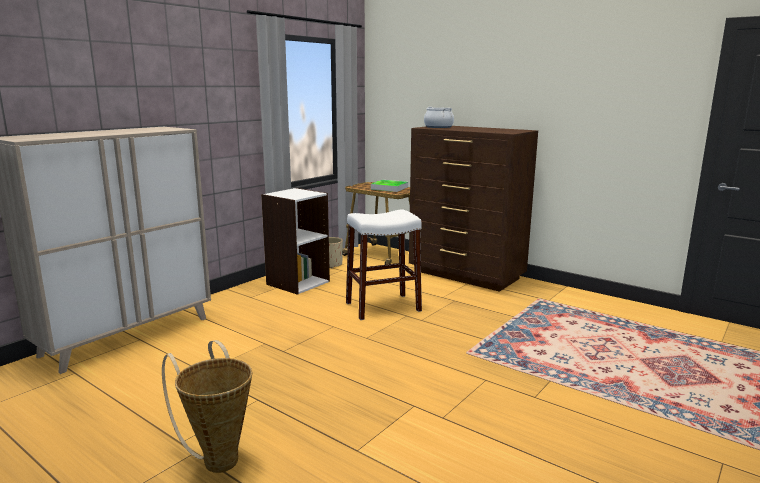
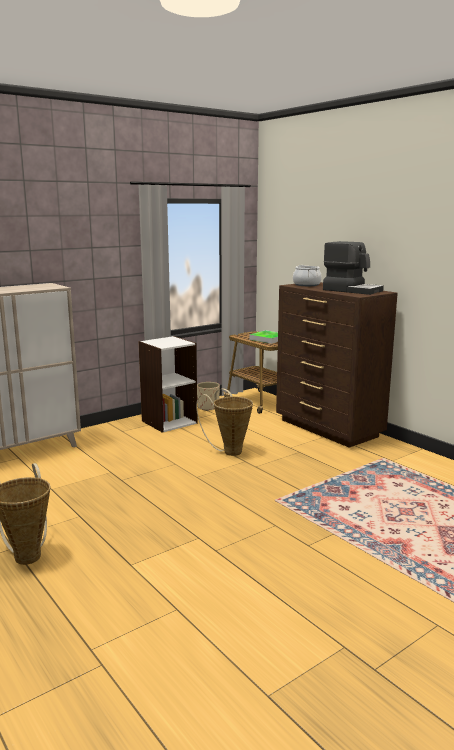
camera: 15 degrees right, 0 degrees up
(383, 307) = (229, 451): white stool -> basket
(493, 129) = (352, 290): none -> coffee machine

